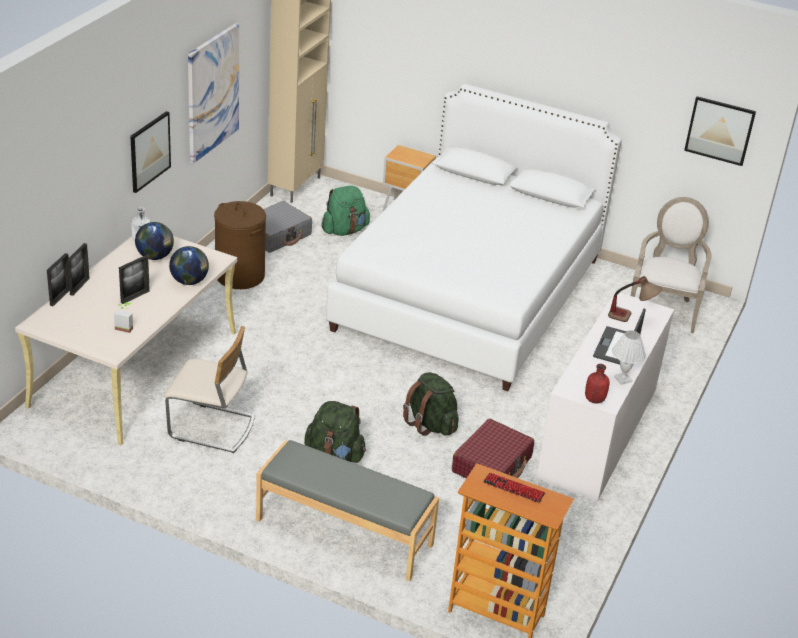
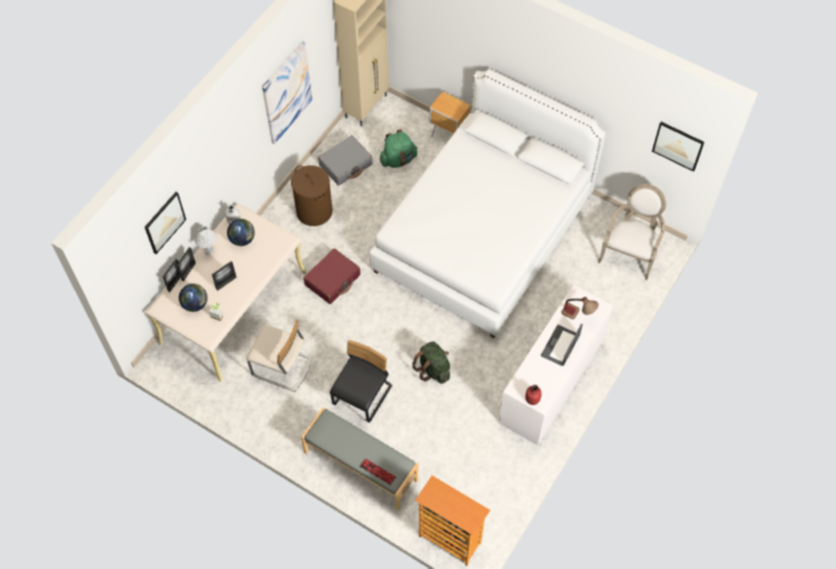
camera: 10 degrees right, 25 degrees up
(149, 151) = (236, 159): picture -> picture (164, 222)
(189, 281) = (265, 267): globe -> globe (195, 304)
(335, 455) = (363, 396): green backpack -> black chair
(492, 465) = (470, 409): red suitcase -> red suitcase (333, 280)
(513, 488) = (452, 499): keyboard -> keyboard (377, 472)
(623, 379) = (557, 380): white table lamp -> white table lamp (209, 250)

